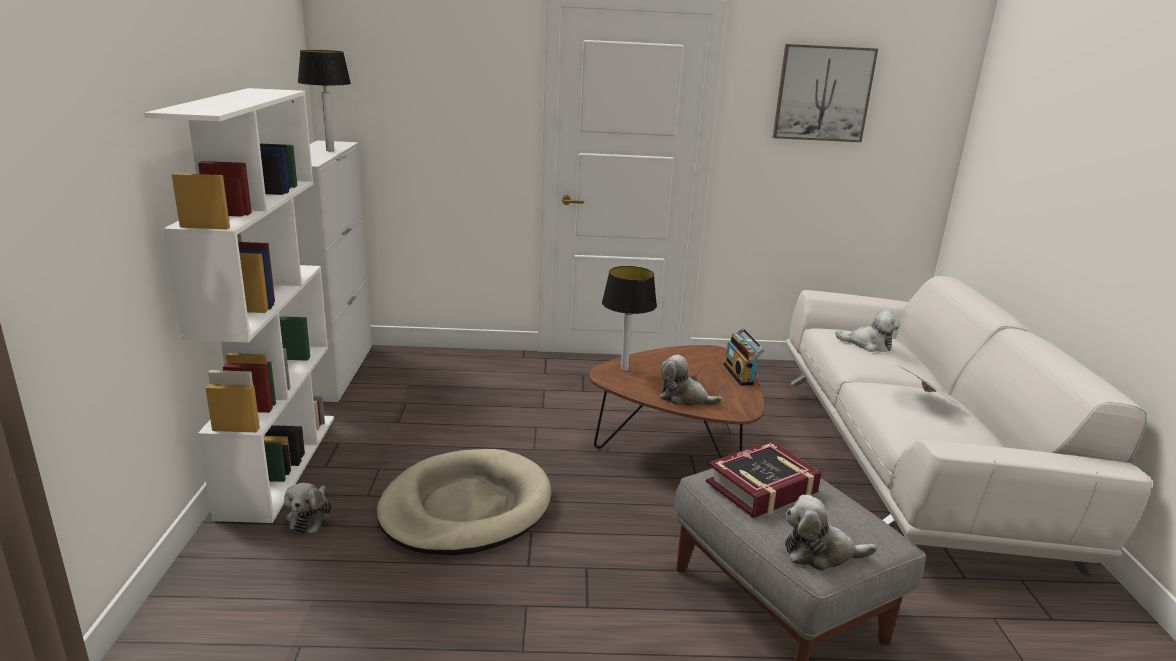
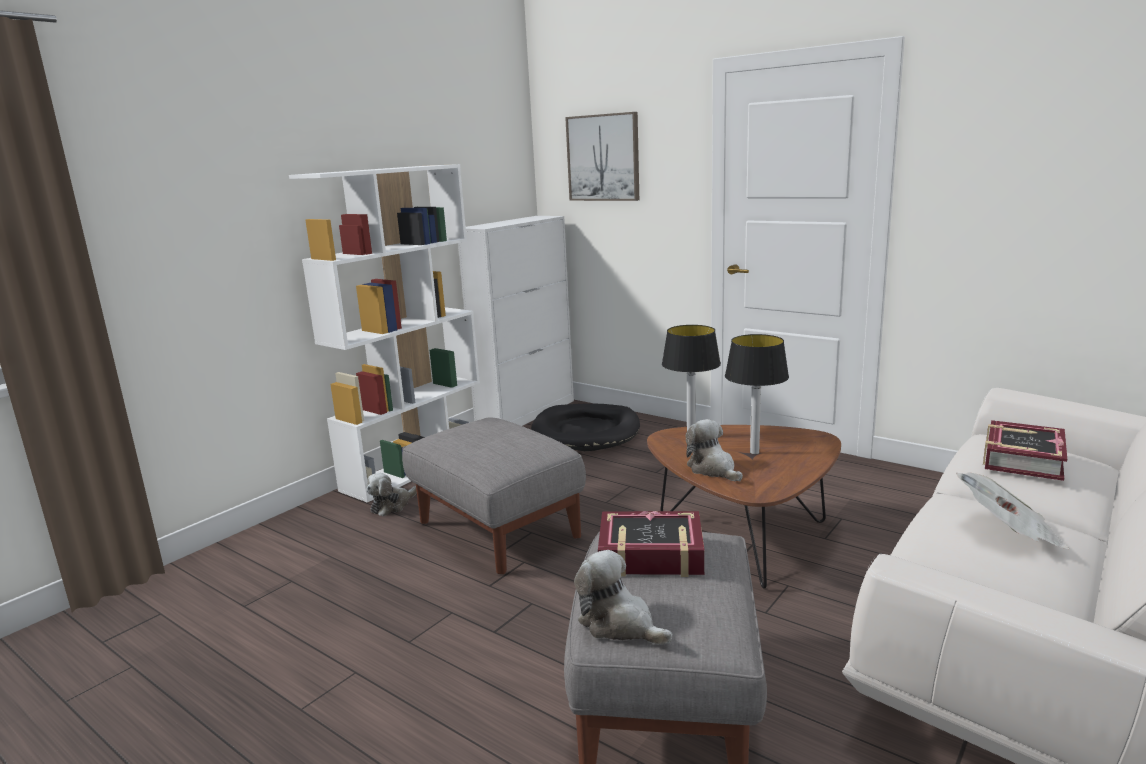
camera: 40 degrees right, 5 degrees down
(330, 150) = (524, 220): table lamp -> table lamp (754, 452)
(427, 379) = (586, 432): none -> black dog bed
(465, 508) = (497, 530): beige dog bed -> grey ottoman
(740, 374) = (812, 462): radio -> none
(823, 93) = (1041, 134): picture -> picture (603, 158)
(868, 345) = (1022, 459): plush toy -> book

